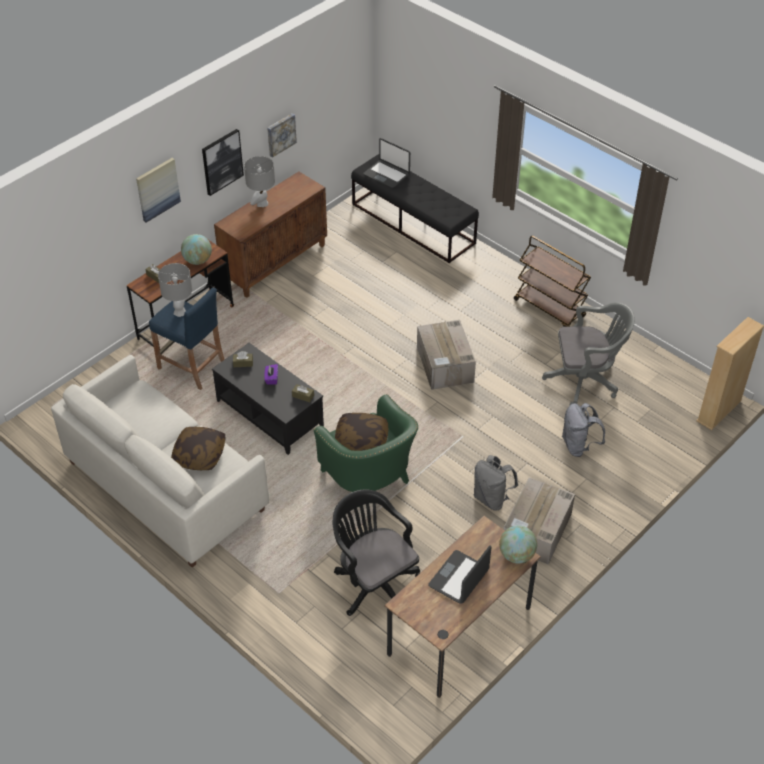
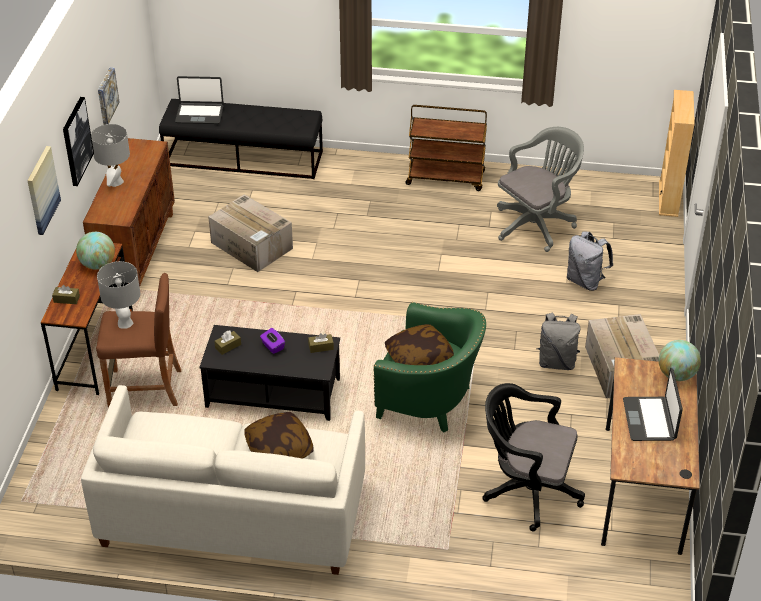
camera: 35 degrees left, 5 degrees down
(192, 367) = (145, 388): blue stool -> brown stool
(445, 365) = (400, 269): cardboard box -> cardboard box (252, 246)

